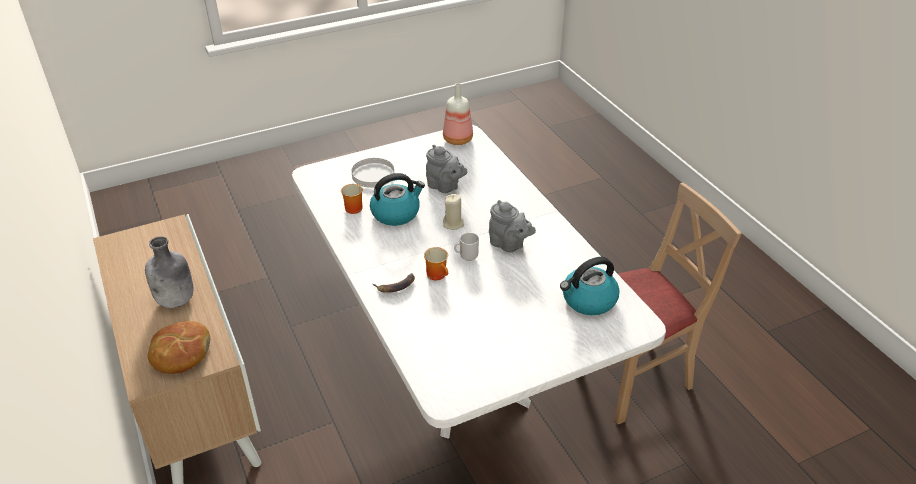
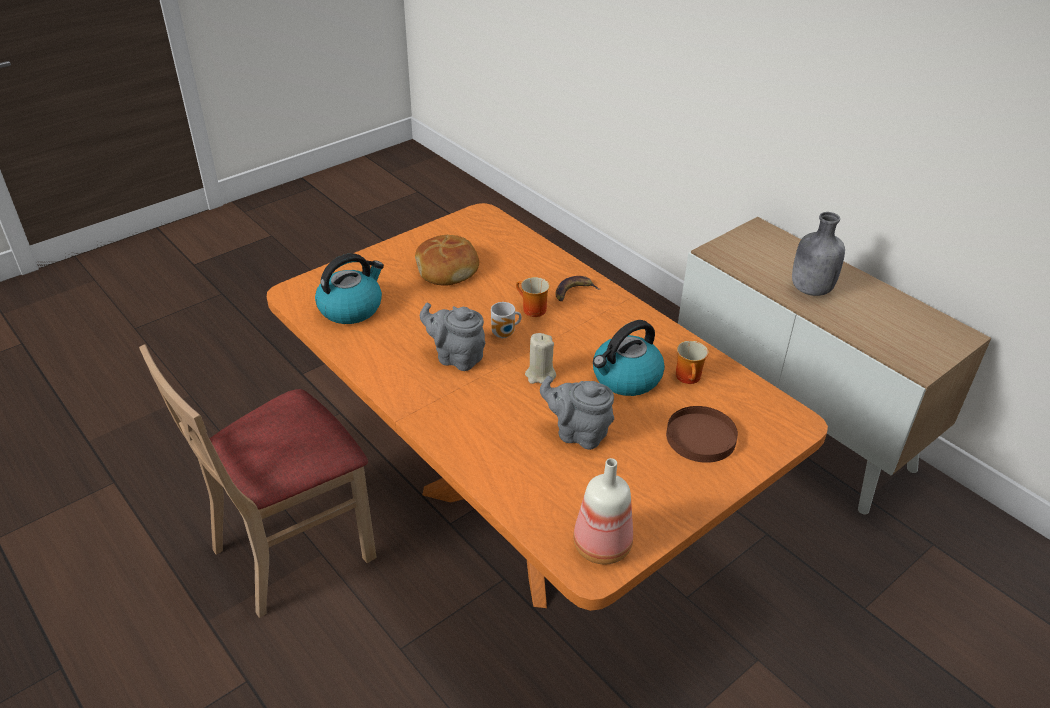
camera: 165 degrees right, 0 degrees up
(180, 354) = (752, 249): bread -> bread (448, 269)
(373, 175) = (701, 437): white plate -> brown plate
(457, 368) = (523, 518): white dining table -> orange dining table

